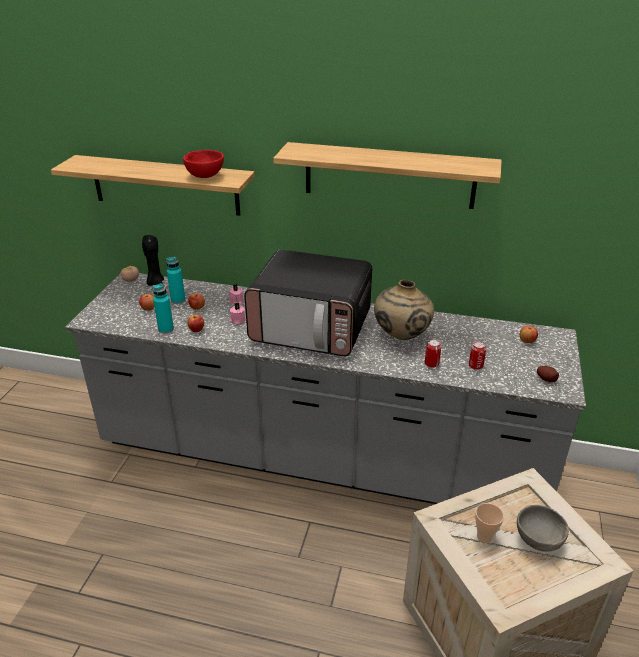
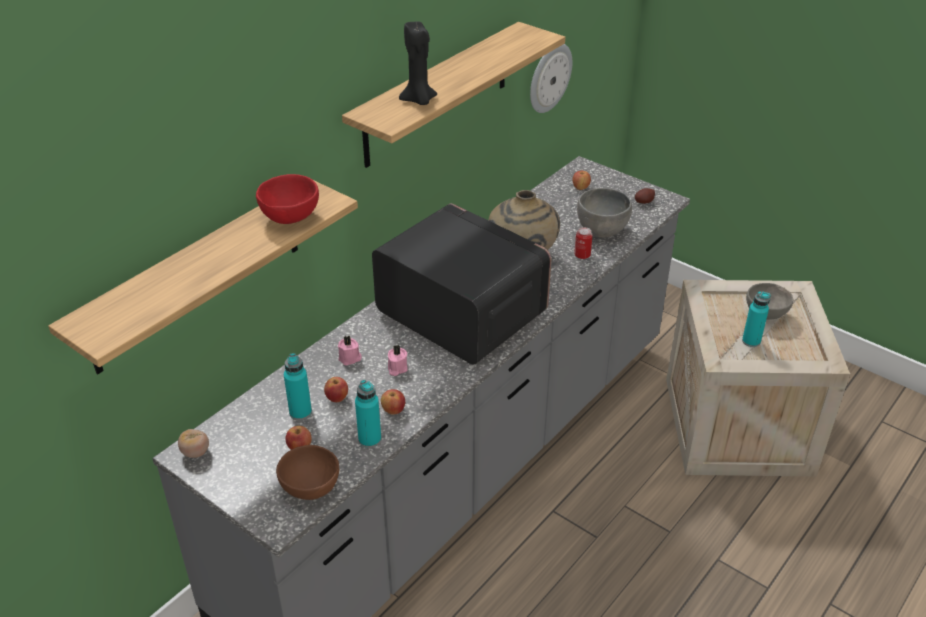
camera: 65 degrees left, 5 degrees up
(116, 322) = (311, 489): none -> brown bowl
(155, 282) = (227, 426): black candle -> black candle (419, 100)
(312, 328) = (460, 313): microwave -> microwave turned 90 degrees counterclockwise
(475, 366) = (601, 231): can -> grey bowl
(484, 537) = (751, 341): cup -> turquoise bottle
(543, 233) = (549, 77): none -> wall clock

